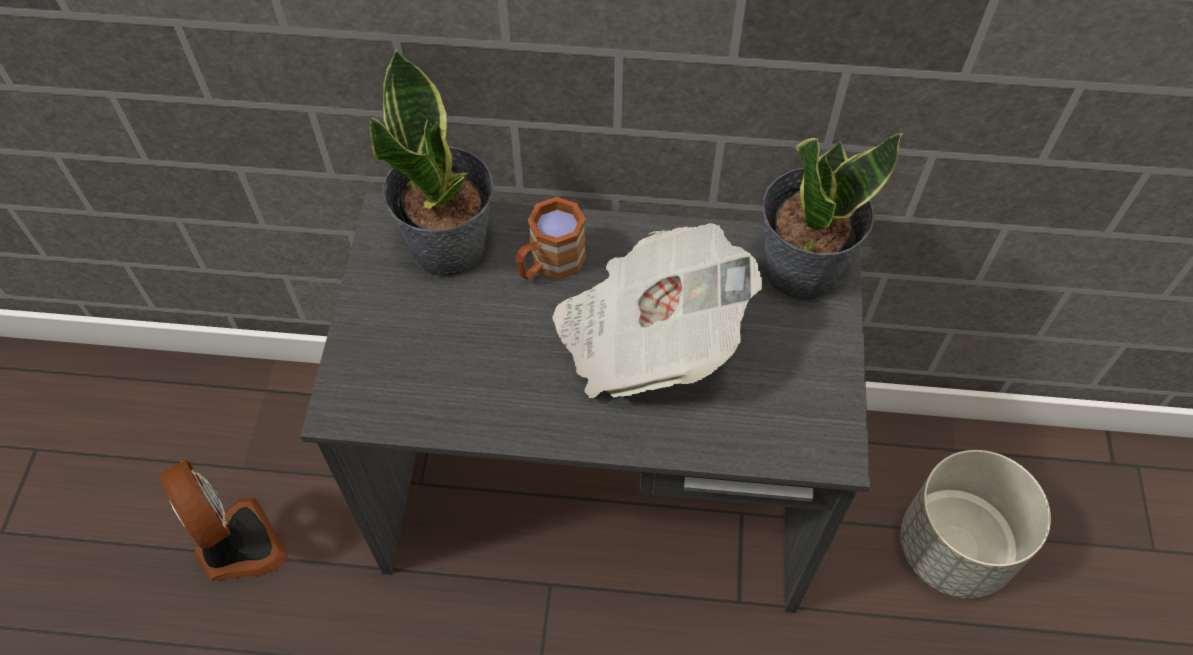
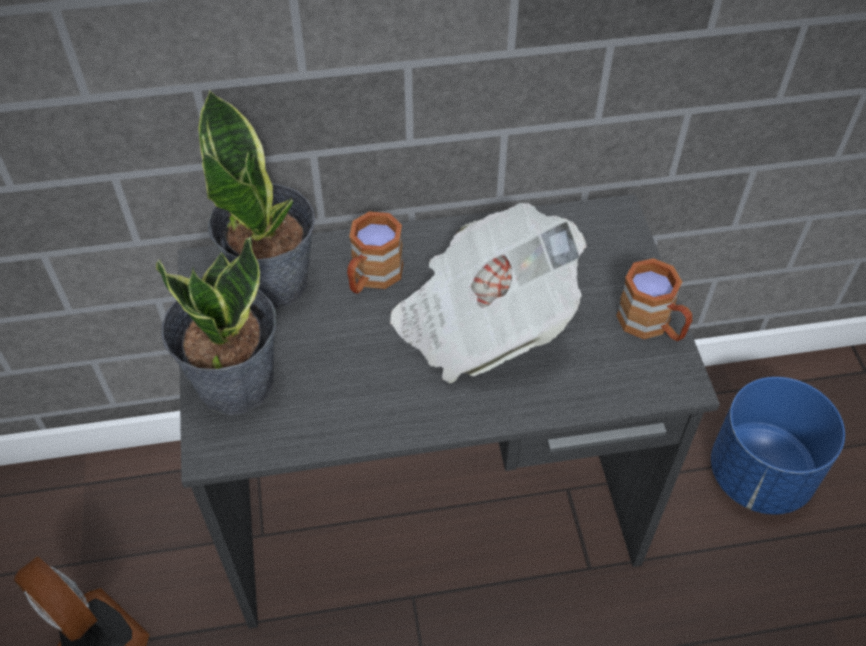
camera: 15 degrees left, 5 degrees down
(801, 268) = (597, 235): potted plant -> potted plant (234, 381)
(826, 382) = (652, 325): none -> brown mug
(953, 547) = (758, 474): grey planter -> blue planter

